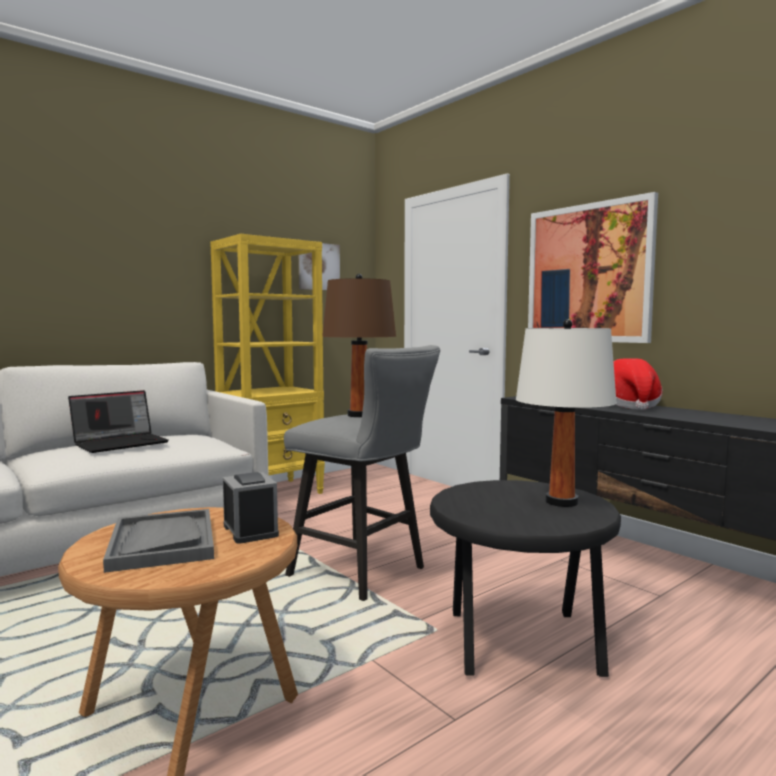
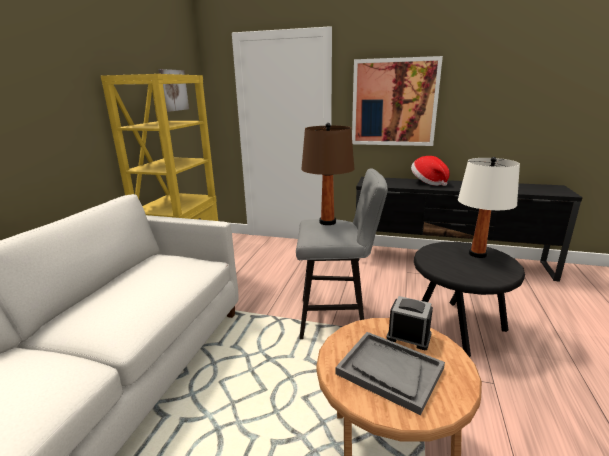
camera: 35 degrees left, 15 degrees up
(121, 443) = (136, 289): laptop -> none

